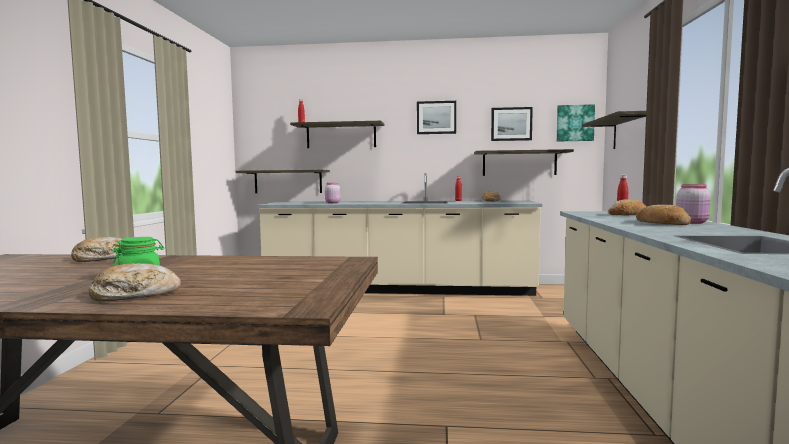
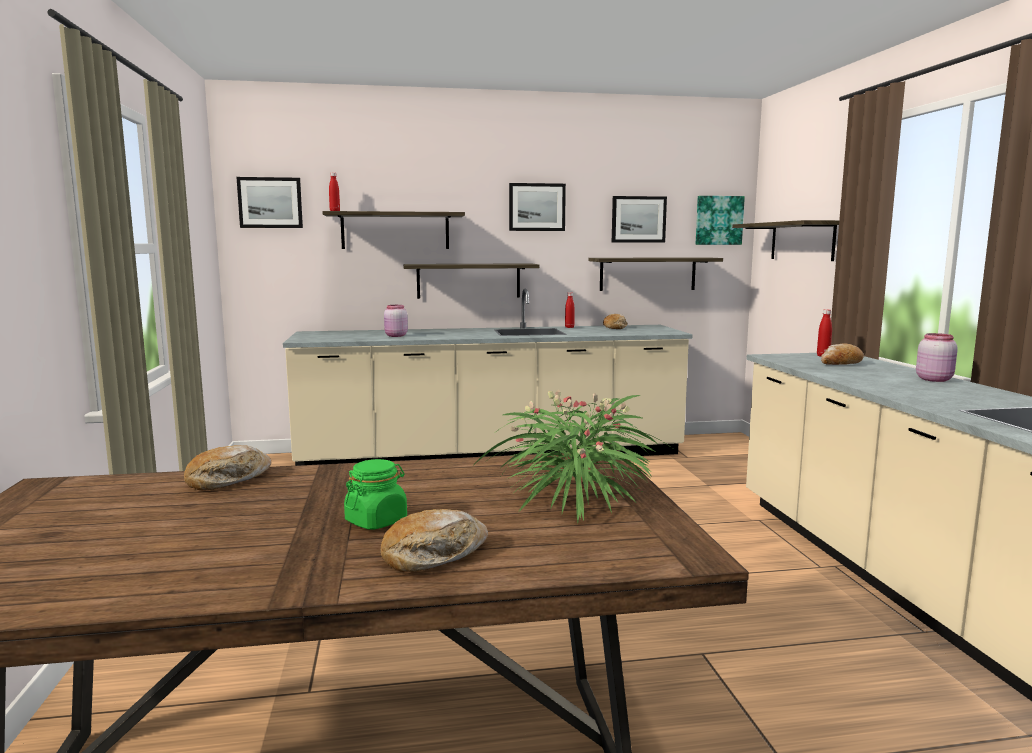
camera: 15 degrees left, 5 degrees up
(265, 120) = (270, 202): none -> picture
(288, 181) = (311, 300): shelf -> shelf (468, 280)
(292, 275) = (575, 497): none -> potted plant
(662, 224) = (909, 384): bread -> none

